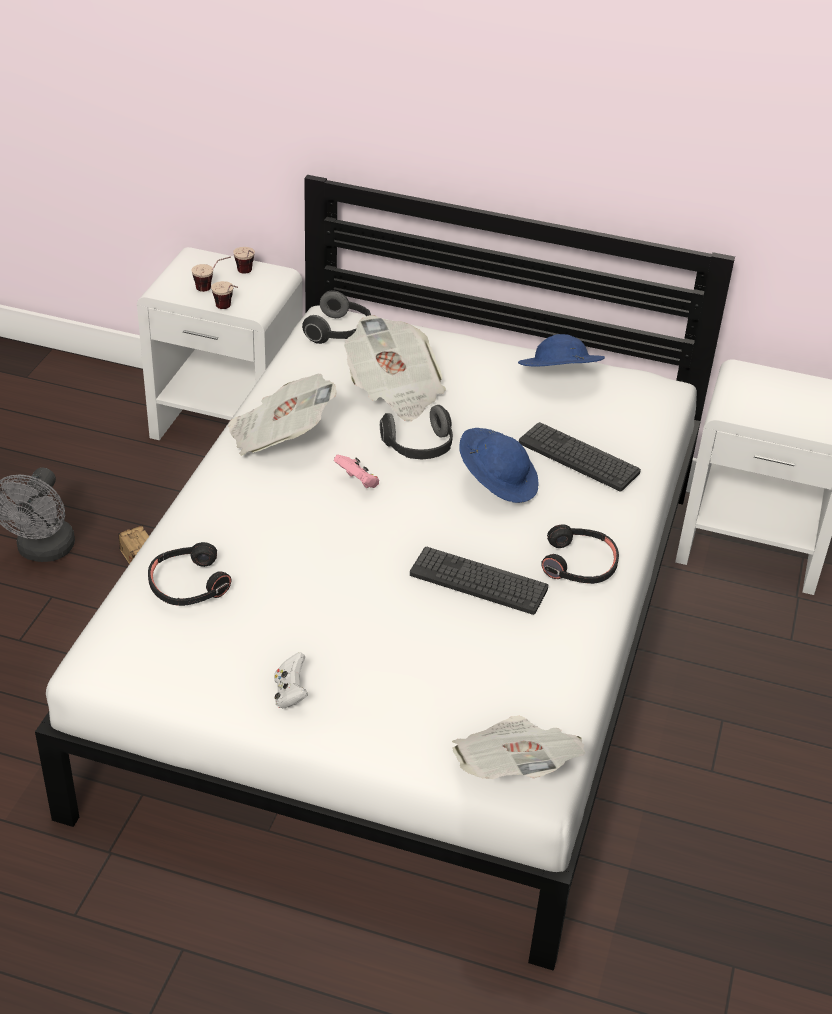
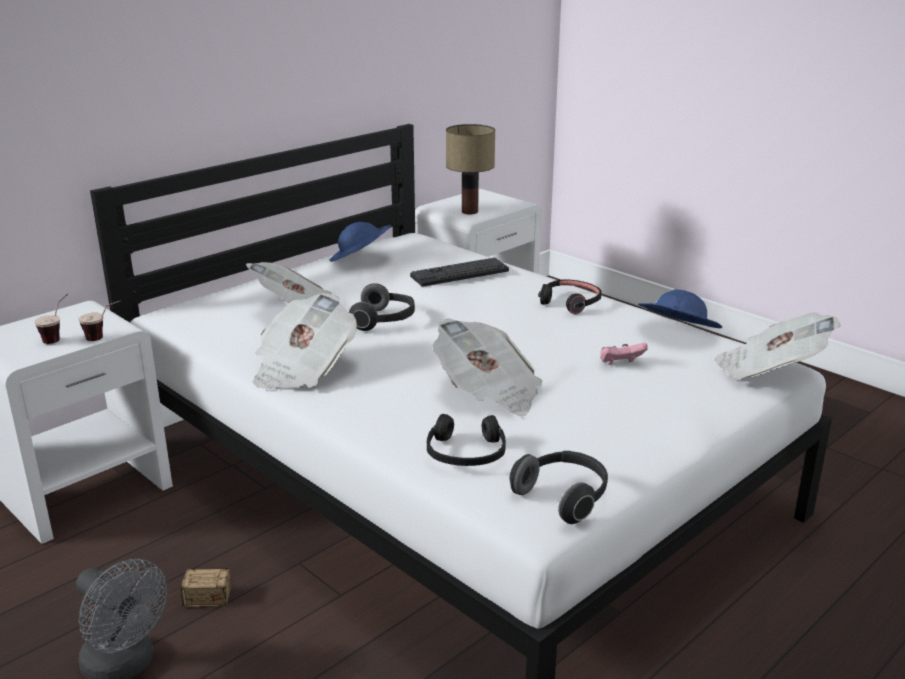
camera: 60 degrees left, 15 degrees down
(247, 274) = (65, 318): cup -> none
(290, 693) = (641, 437): white game controller -> none
(312, 566) = (488, 393): none -> newspaper
(340, 332) = (193, 314): headphones -> headphones (563, 497)
(358, 482) = (402, 350): pink game controller -> pink game controller (620, 364)
(478, 581) = (561, 337): keyboard -> none
(497, 481) = (458, 303): blue hat -> blue hat (676, 334)
(752, 403) = (469, 212): none -> table lamp

